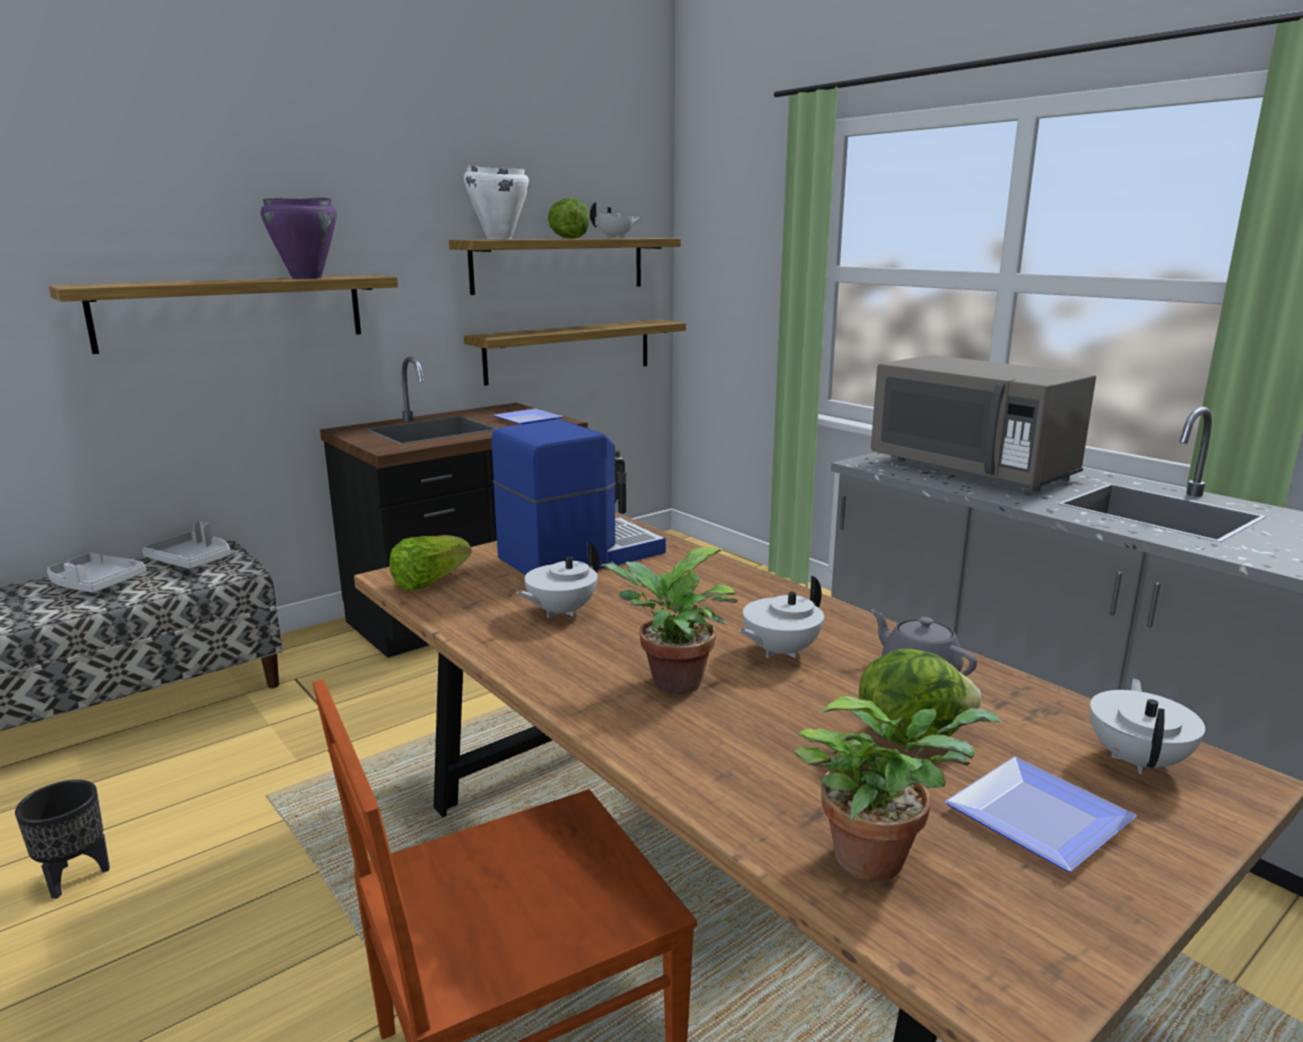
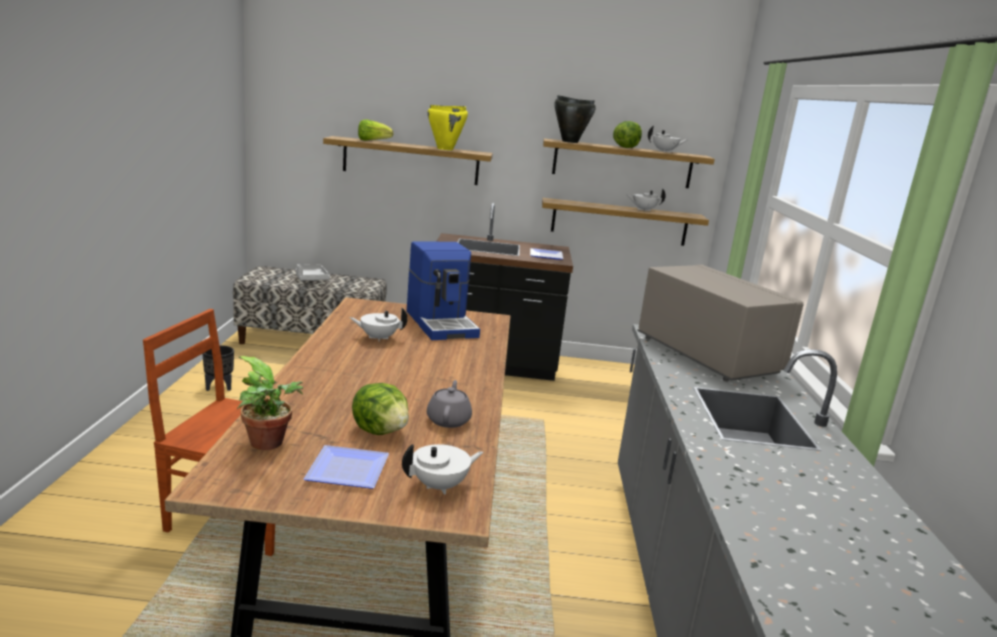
camera: 40 degrees right, 0 degrees up
(192, 560) = (356, 282): grey tray -> none
(307, 278) = (445, 149): purple cooking pot -> yellow cooking pot
(429, 582) = (362, 309): lettuce -> lettuce (372, 141)
(498, 239) = (569, 142): white cooking pot -> black cooking pot
(579, 555) = (442, 324): coffee machine -> coffee machine turned 60 degrees clockwise
(670, 683) = (349, 375): potted plant -> none
(779, 651) = (417, 387): white teapot -> white teapot (643, 210)
(971, 470) = (706, 356): grey microwave -> grey microwave turned 150 degrees clockwise

